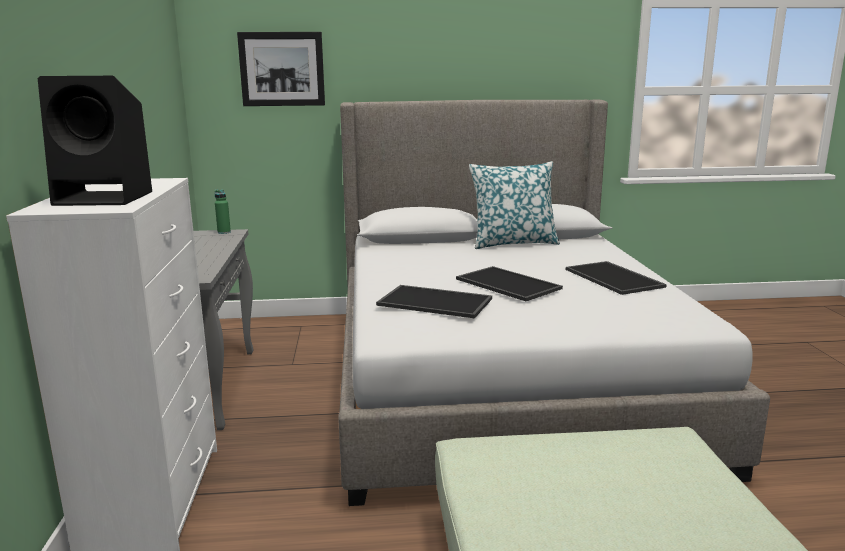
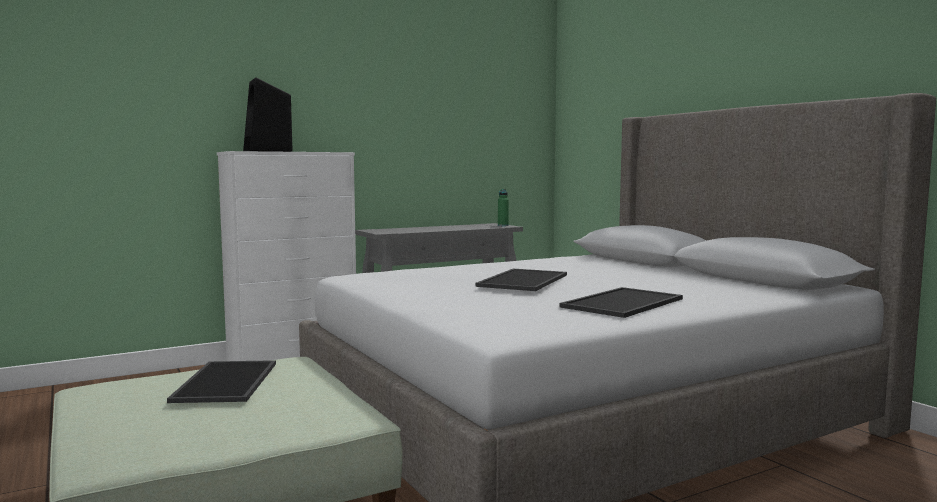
camera: 65 degrees right, 10 degrees down
(282, 69) = (610, 91): picture -> none
(436, 301) = (434, 271): tray -> tray (228, 382)
(513, 243) = (695, 275): pillow -> none

